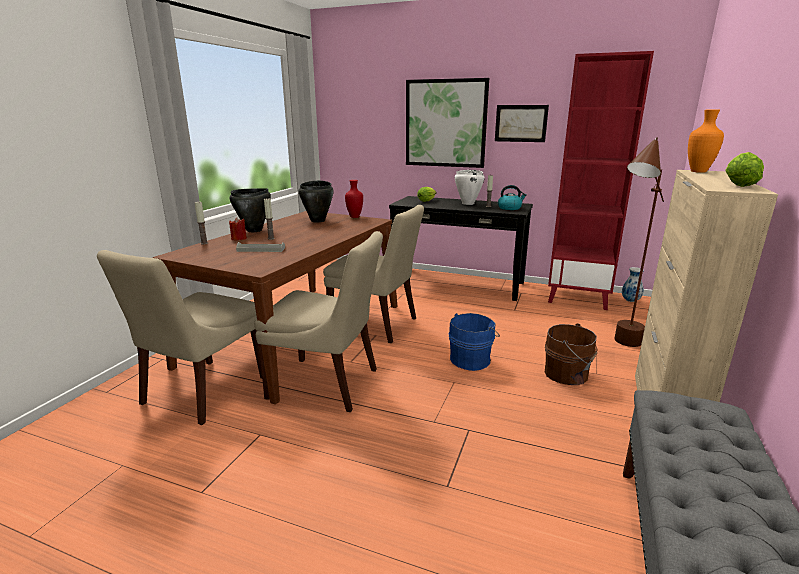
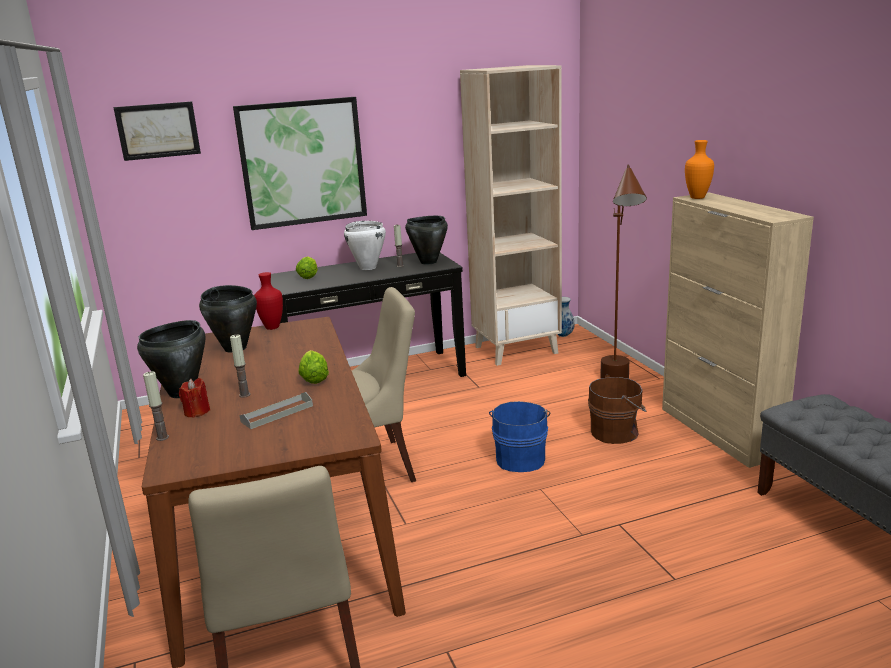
camera: 40 degrees left, 0 degrees up
(327, 384) = (424, 560): beige chair -> none
(510, 208) = (428, 262): kettle -> black cooking pot
(521, 123) = (404, 151): picture -> picture (158, 130)
(578, 298) = (516, 349): red bookcase -> beige bookcase
(738, 185) = (768, 211): lettuce -> lettuce (314, 378)

